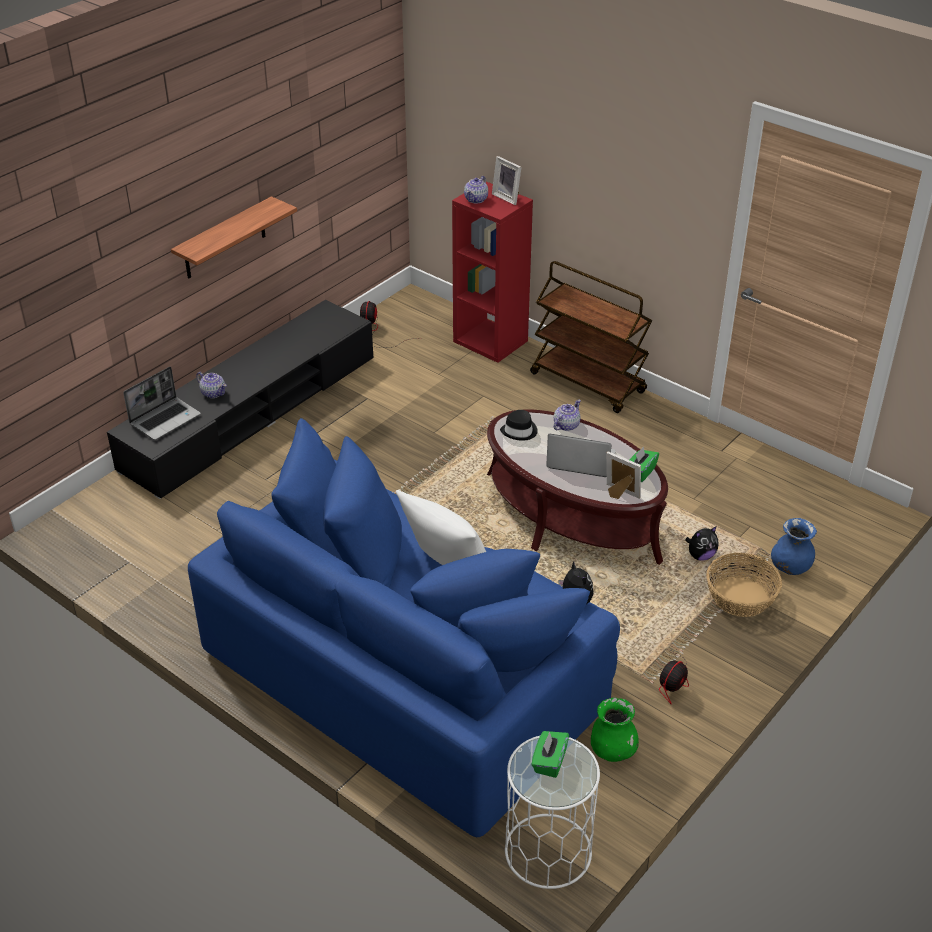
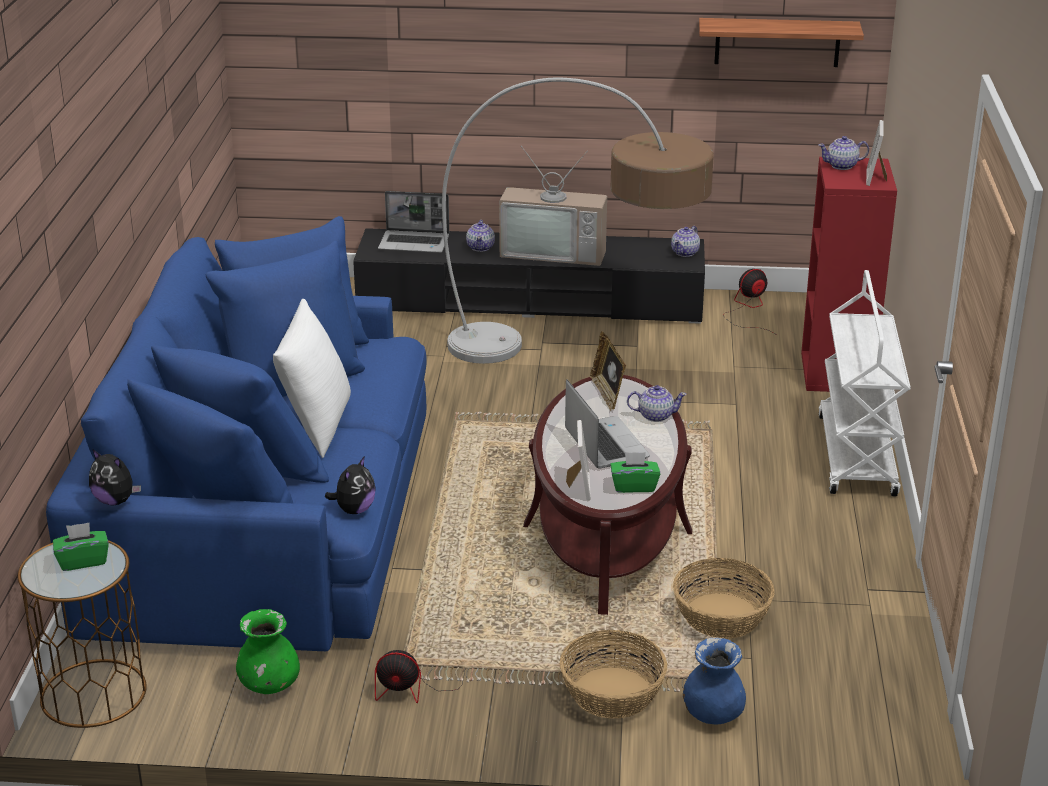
camera: 55 degrees right, 10 degrees down
(224, 239) = (563, 93): shelf -> shelf (777, 42)
(263, 364) = (555, 251): none -> television
(335, 315) = (685, 252): none -> teapot
(361, 430) = (582, 362): none -> floor lamp
(519, 431) = (607, 394): black hat -> picture frame
(547, 851) = (93, 693): white side table -> brown side table
(588, 383) = (857, 456): brown cart -> white cart
(700, 556) = (651, 639): plush toy -> plush toy (115, 501)
(702, 517) = (721, 616): none -> basket

